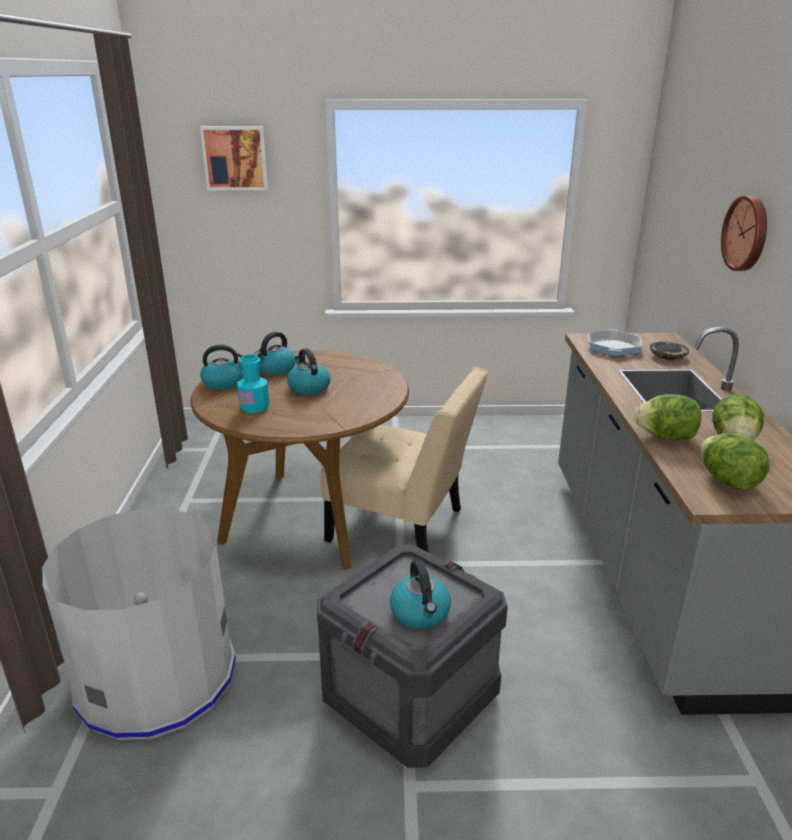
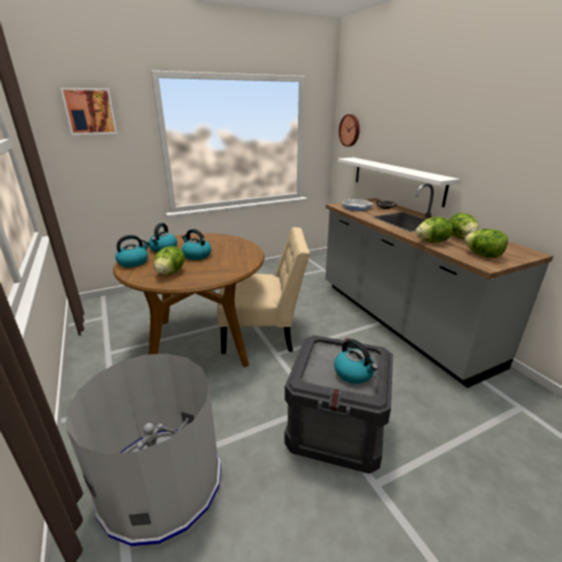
camera: 25 degrees left, 0 degrees up
(254, 407) = (170, 273): turquoise bottle -> lettuce
(705, 306) = (396, 179): none -> white shelf
(747, 233) = (423, 135): wall clock -> wall clock (350, 130)

